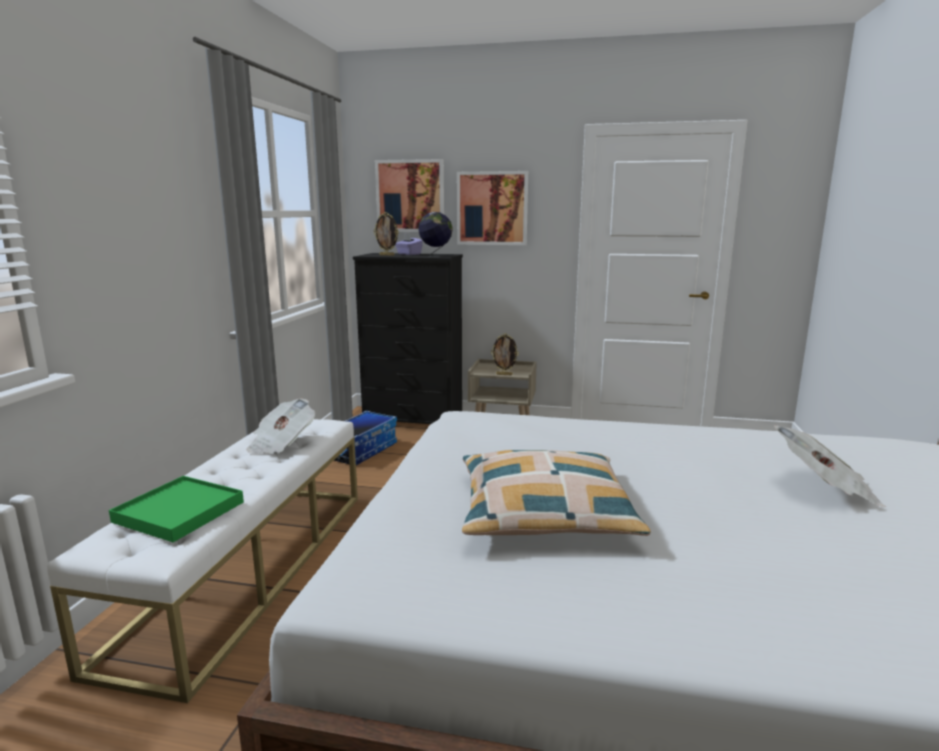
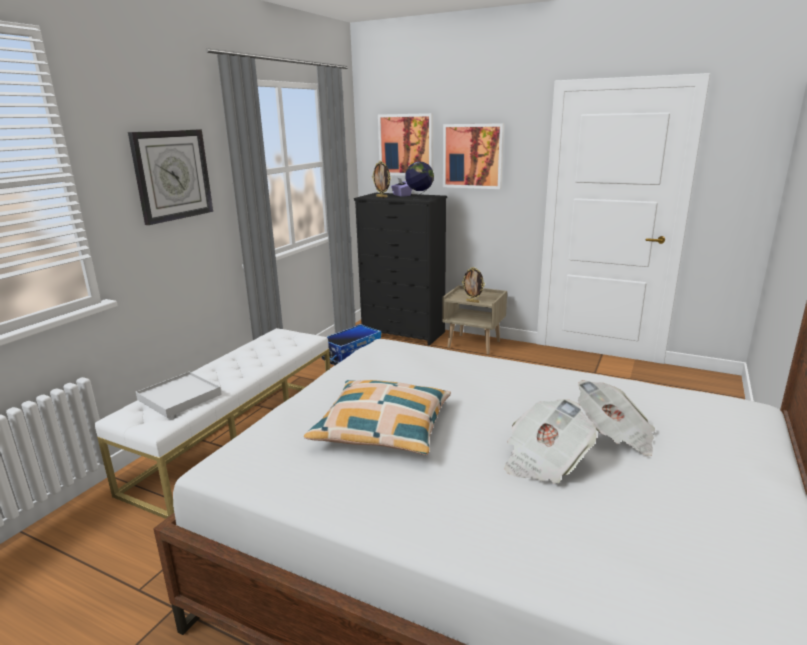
camera: 15 degrees right, 5 degrees up
(146, 202) = (172, 175): none -> wall clock
(179, 512) = (179, 397): green tray -> white tray
(281, 443) = (267, 351): newspaper -> newspaper (544, 461)

